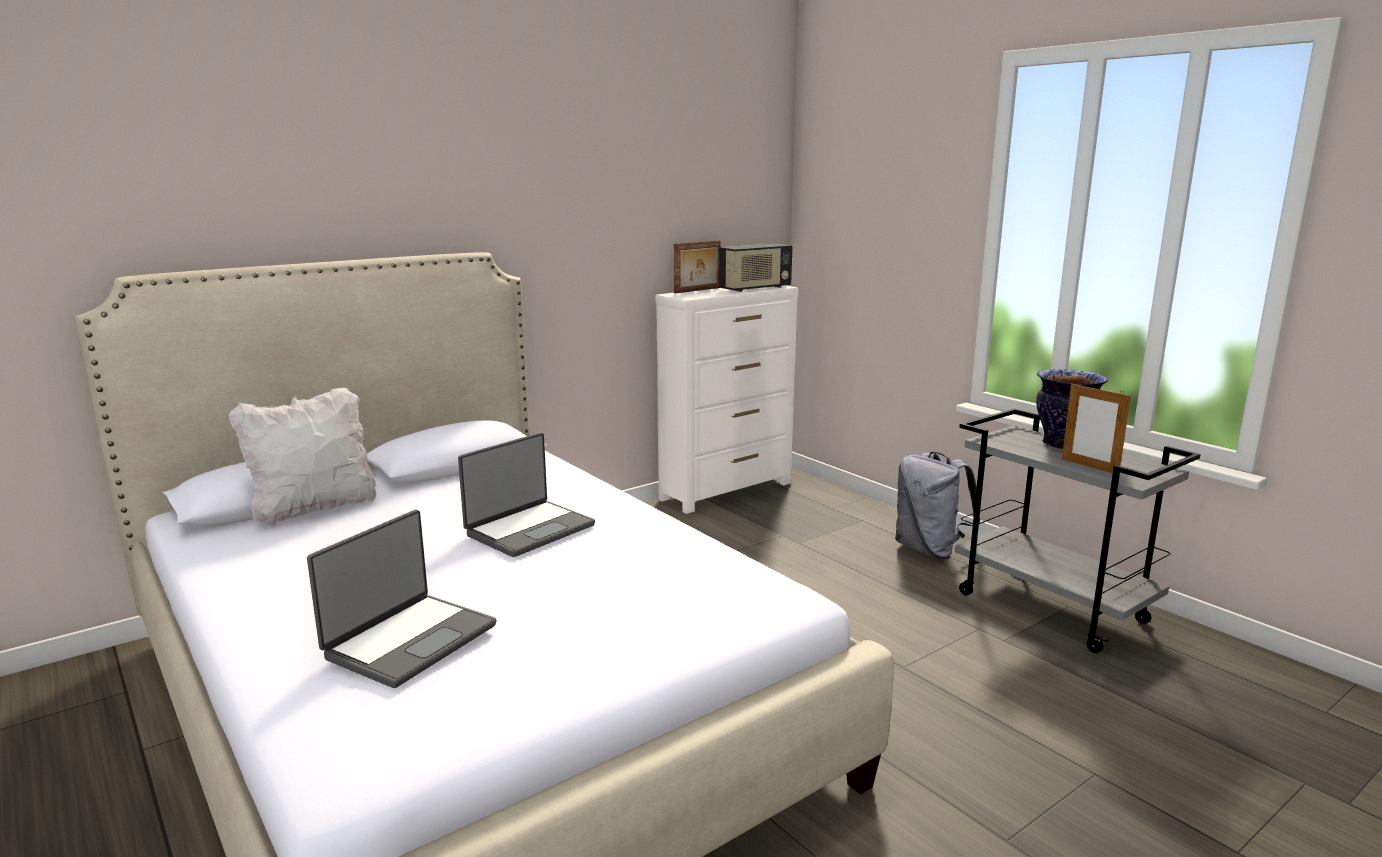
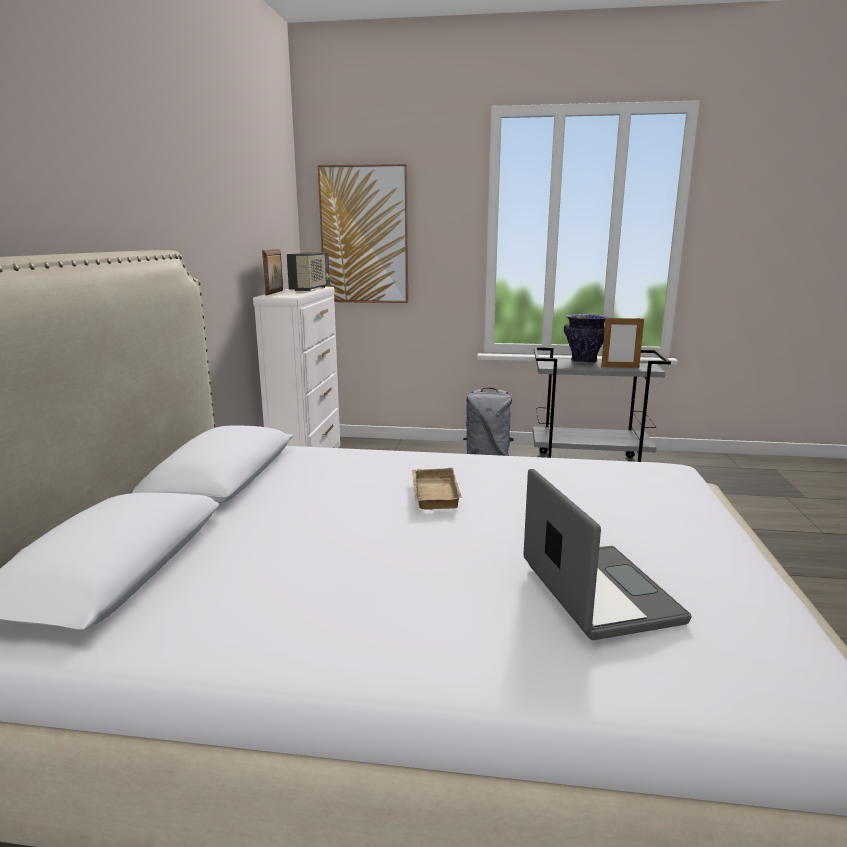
camera: 45 degrees left, 0 degrees up
(314, 509) = (188, 555): white pillow -> none
(529, 529) = (432, 493): laptop -> beige tray
(850, 225) = (364, 235): none -> picture

